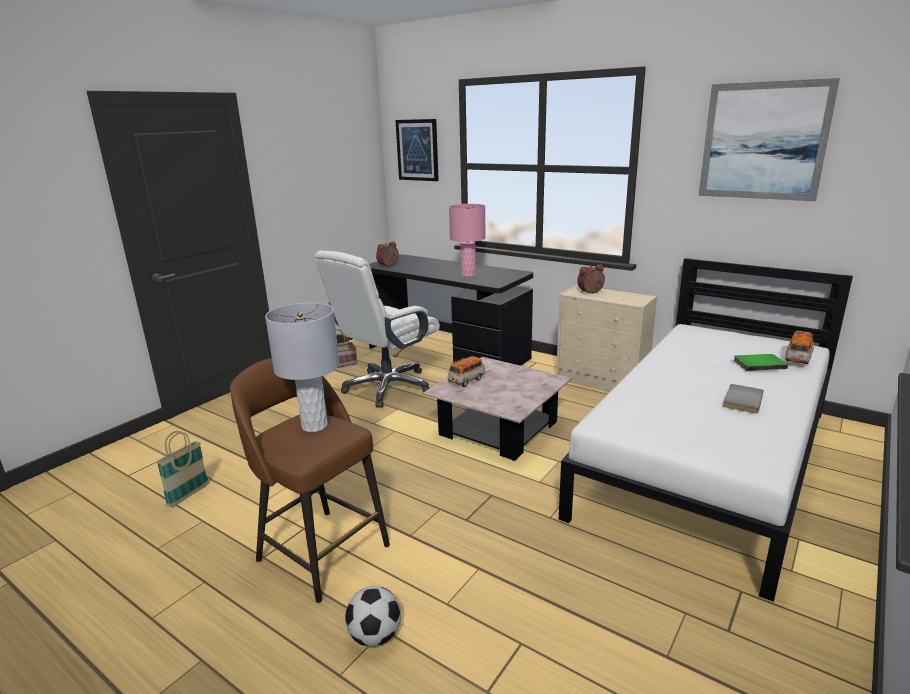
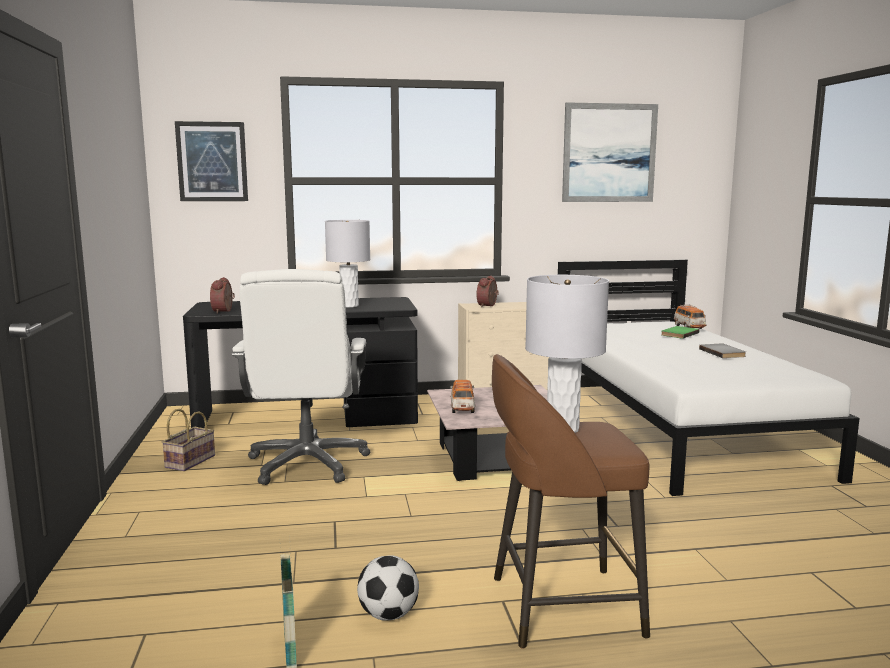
camera: 45 degrees left, 10 degrees down
(375, 636) = (735, 628): football -> football (388, 615)
(468, 275) = (349, 306): pink table lamp -> grey table lamp

